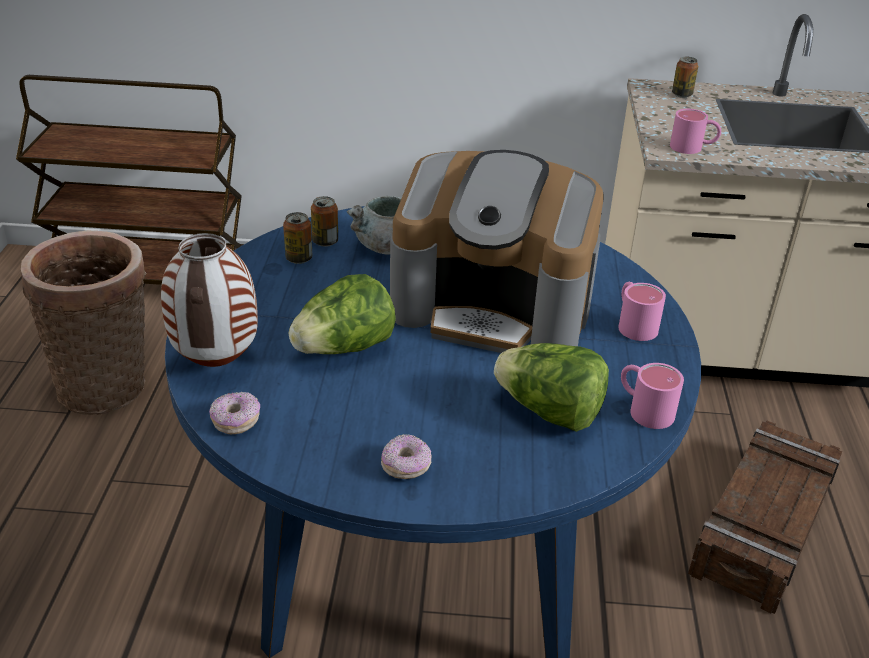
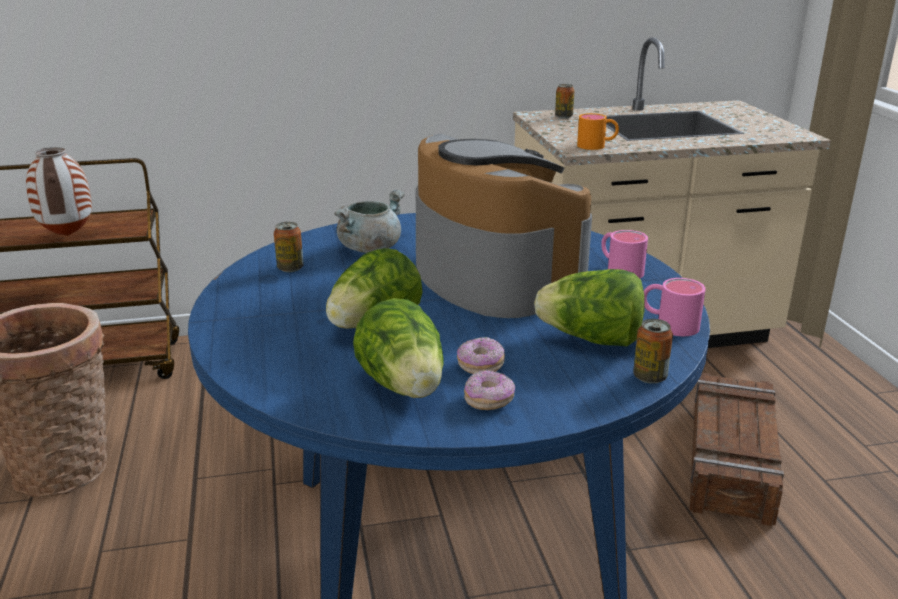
camera: 15 degrees left, 10 degrees down
(218, 364) = (255, 356): vase -> vase (68, 236)
(236, 421) = (300, 396): donut -> donut (480, 366)
(325, 241) = (308, 253): can -> can (650, 377)
(335, 431) = (404, 387): none -> lettuce
(494, 307) = (492, 276): coffee machine -> coffee machine turned 120 degrees counterclockwise
(693, 148) = (597, 145): pink mug -> orange mug

